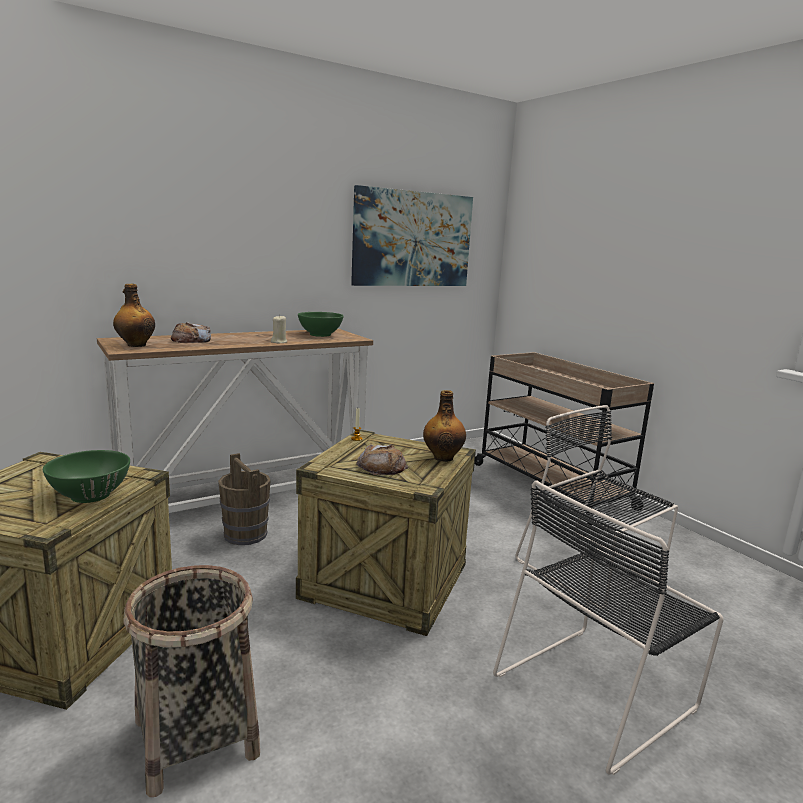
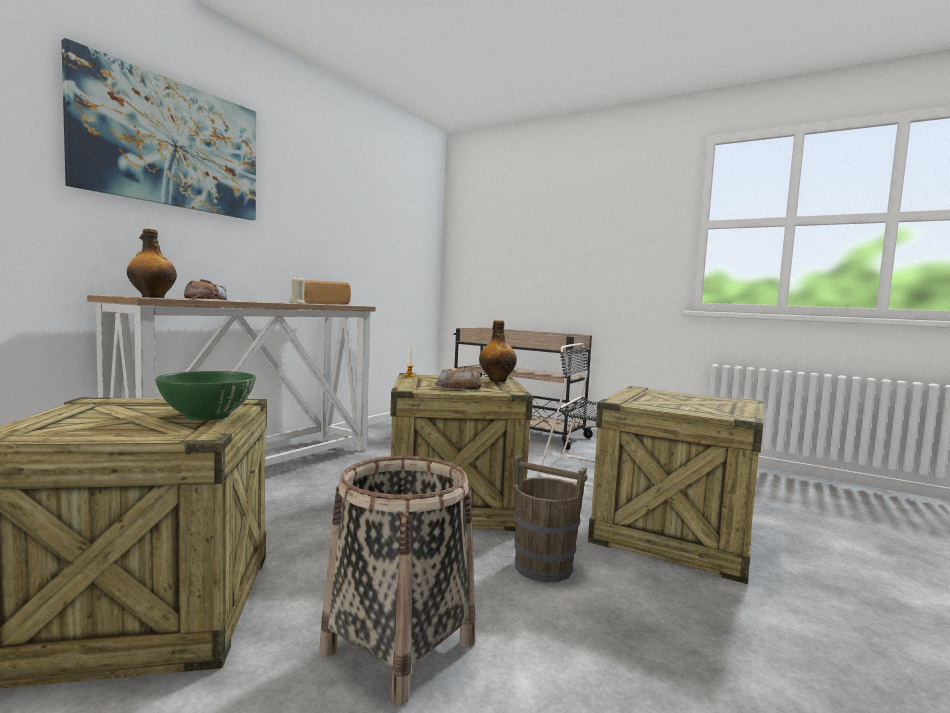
camera: 25 degrees left, 10 degrees down
(245, 534) = (286, 495): brown bucket -> brown bucket (542, 567)
(320, 335) = (322, 303): green bowl -> bread
(412, 239) = (380, 230): picture -> picture (171, 144)
(598, 689) = (672, 534): black chair -> crate

